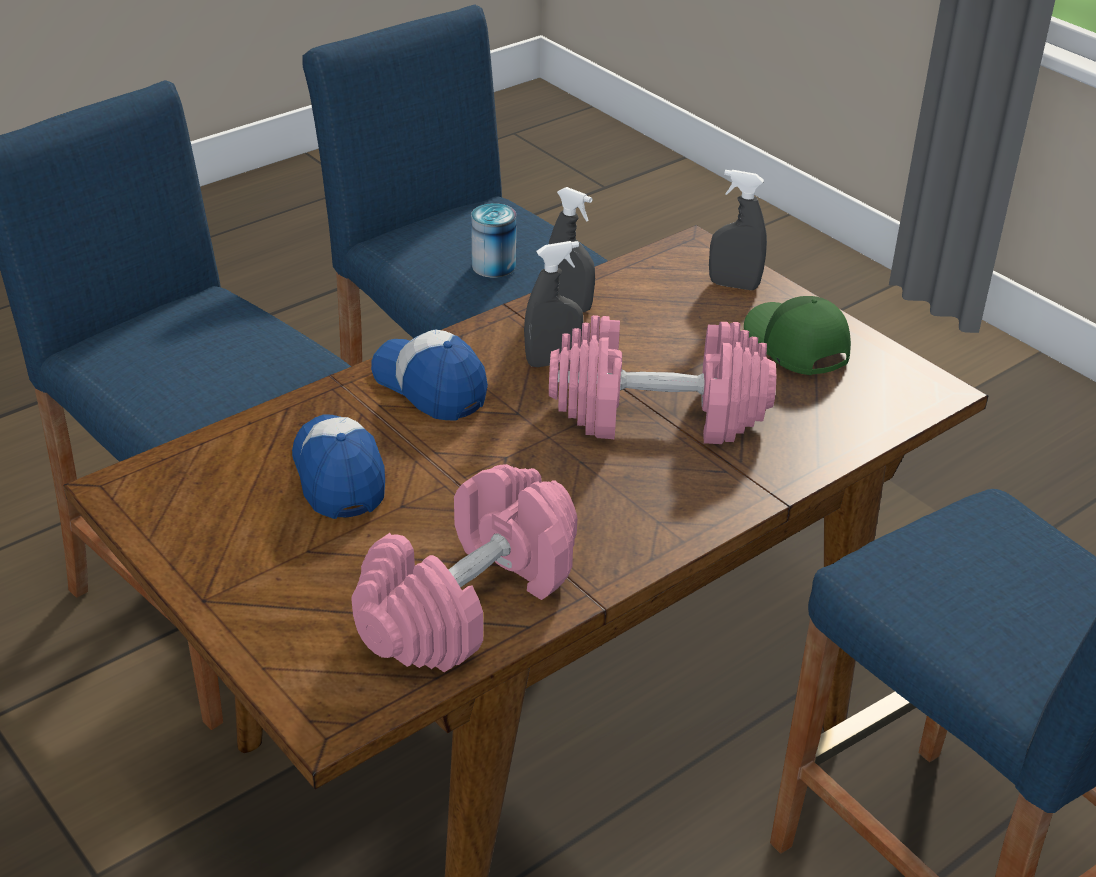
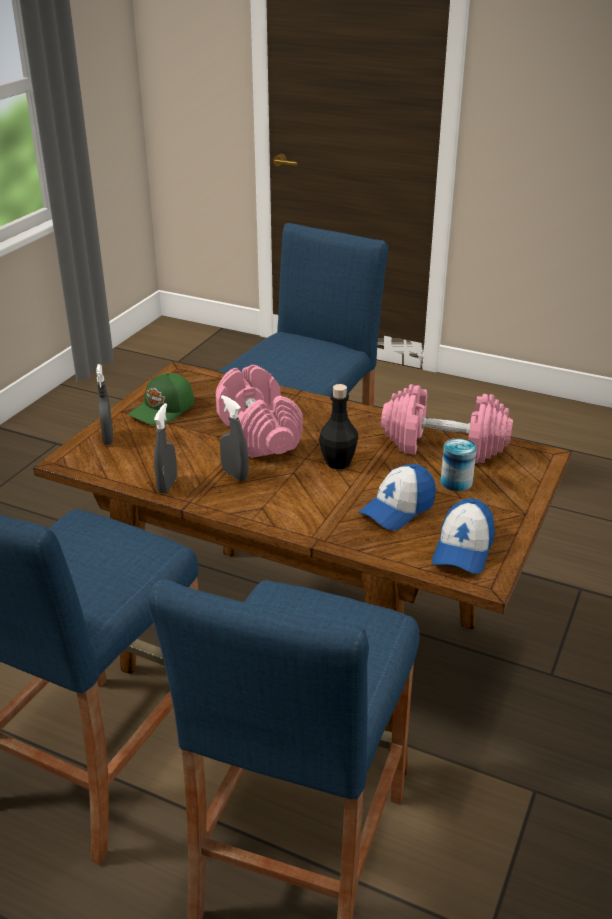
camera: 115 degrees left, 5 degrees down
(430, 386) = (293, 507): cap -> cap (463, 549)
(493, 266) = (108, 550): can -> can (456, 482)
(509, 463) = (338, 462): none -> black bottle

